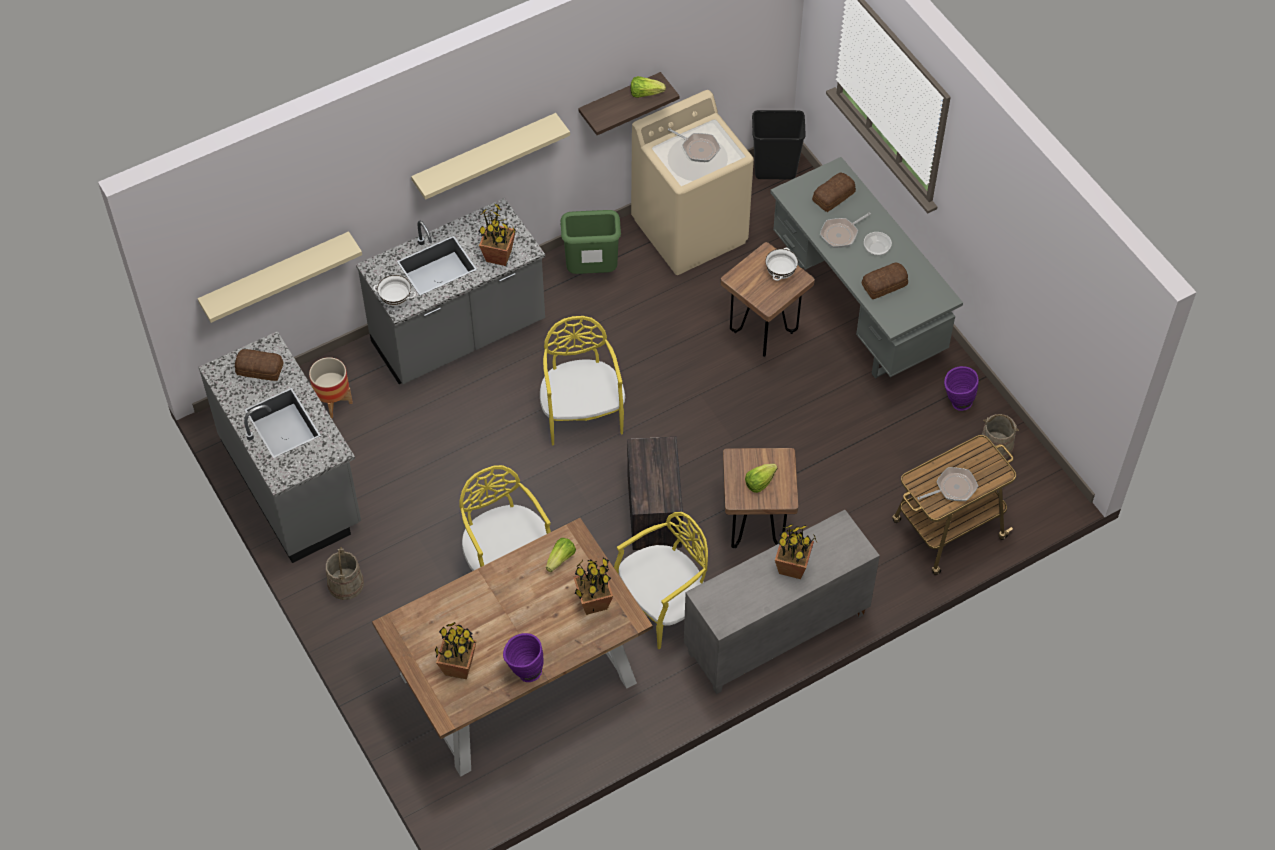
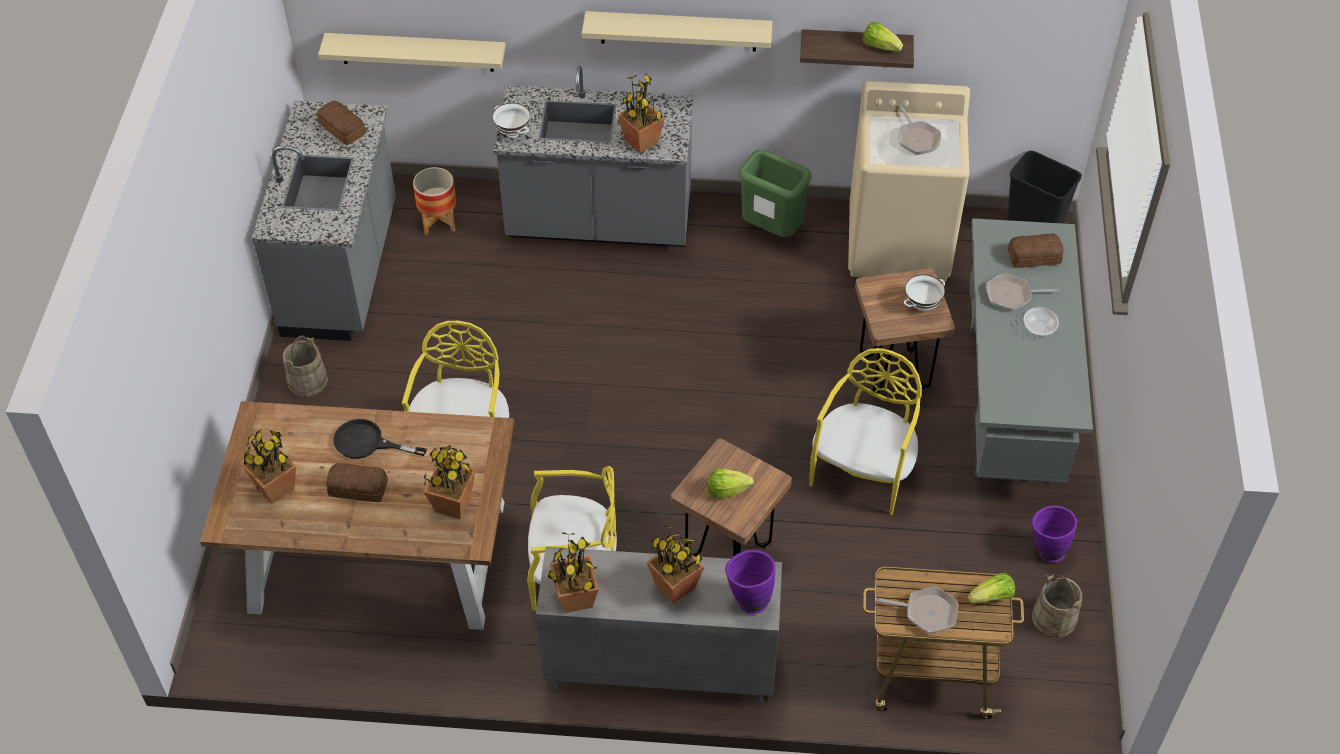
camera: 35 degrees right, 5 degrees down
(493, 596) = (367, 443): none -> black frying pan
(524, 671) = (330, 529): purple vase -> purple vase (748, 599)
(561, 559) = (460, 446): lettuce -> lettuce (992, 597)
(582, 414) = (651, 352): yellow chair -> yellow chair (863, 472)
(653, 510) = (642, 476): crate -> none
(736, 614) = (576, 599): none -> potted plant
(885, 285) = (1018, 368): bread -> bread (359, 489)

